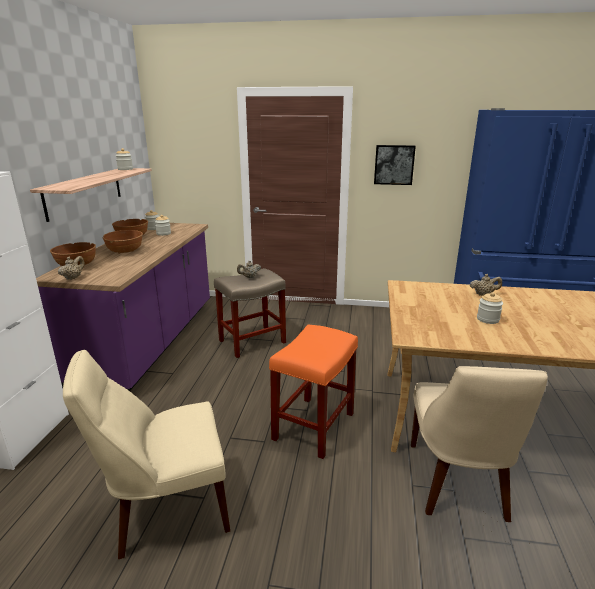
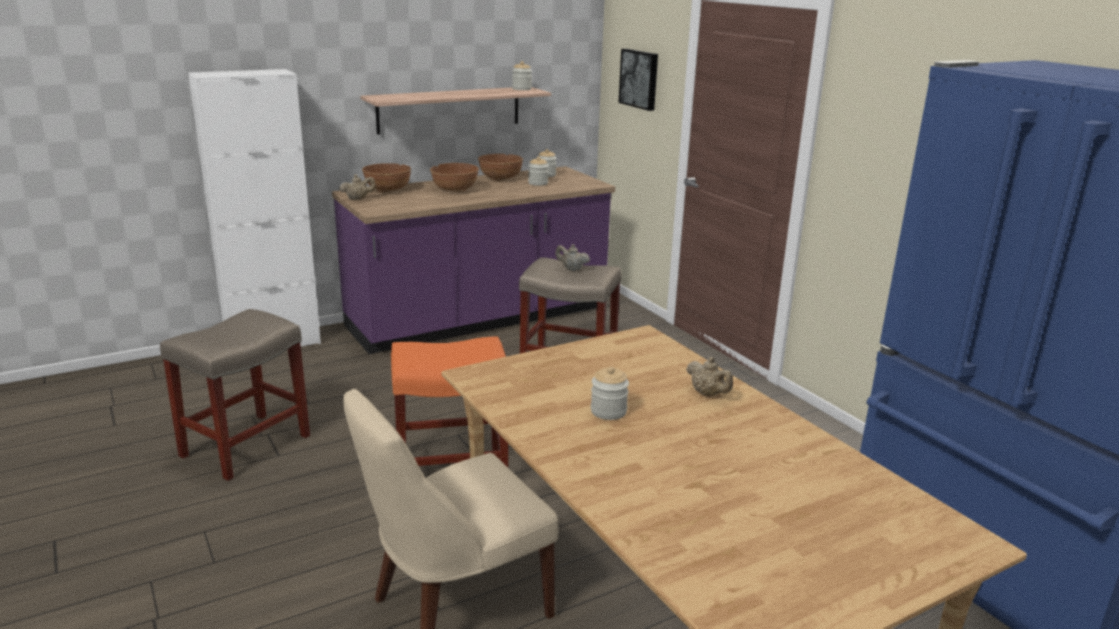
camera: 50 degrees right, 0 degrees up
(166, 510) = (247, 445): beige chair -> beige stool
(394, 164) = (878, 148): picture -> picture (640, 79)

